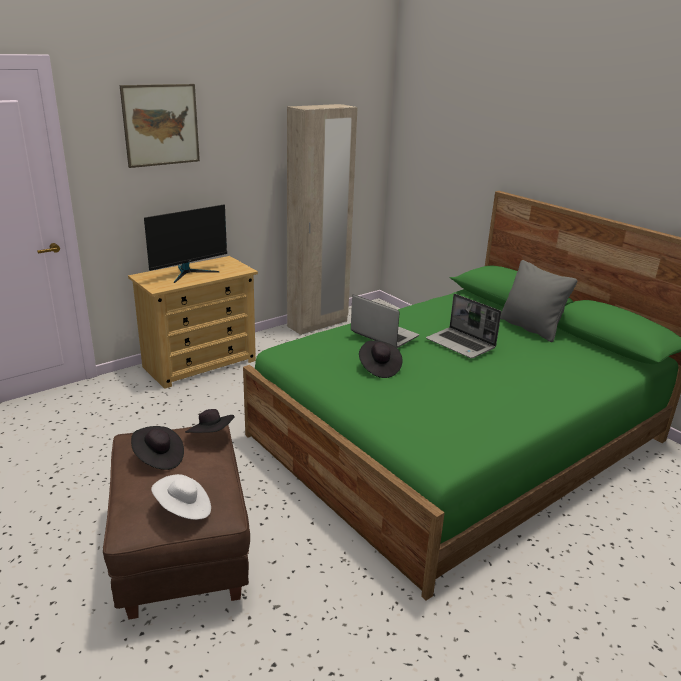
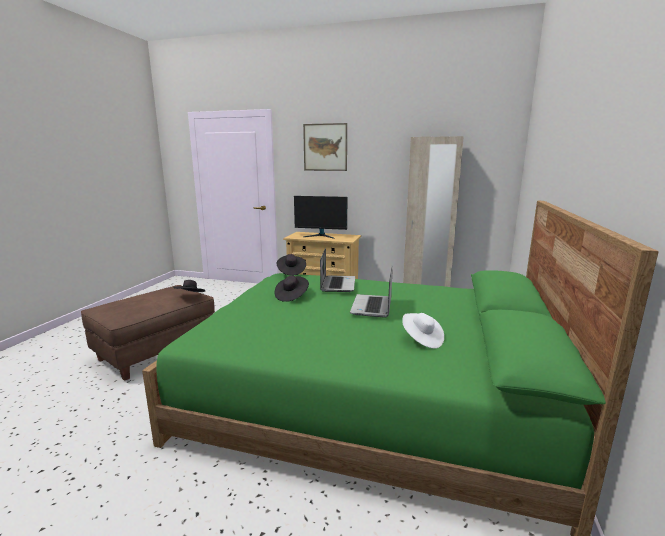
camera: 55 degrees right, 10 degrees down
(158, 458) = (158, 294): black hat -> black hat (291, 271)
(184, 509) = (116, 310): white hat -> white hat (422, 339)
(530, 328) = (465, 323): grey pillow -> none

